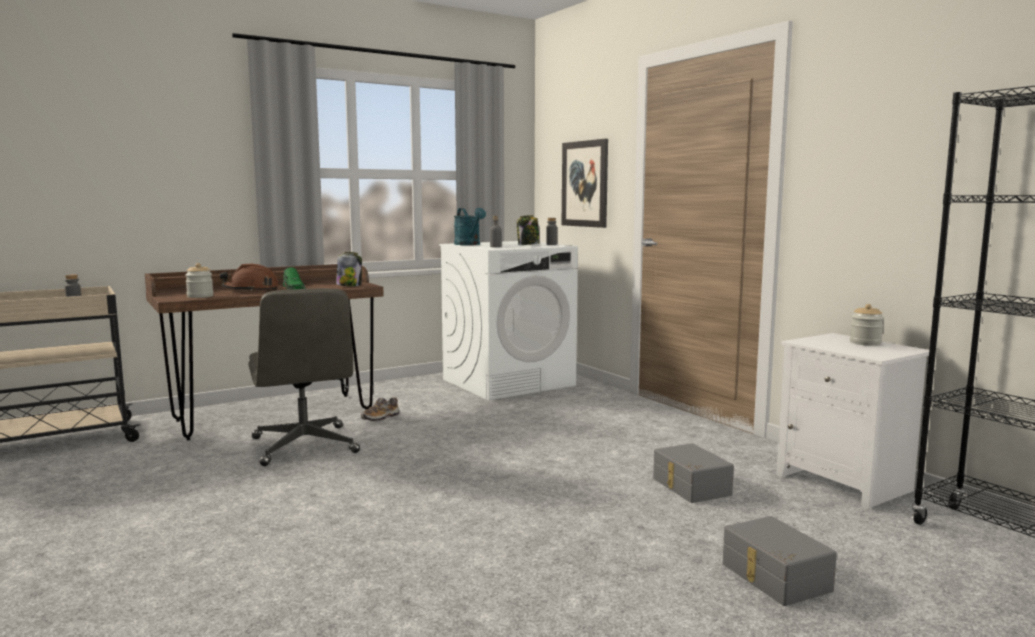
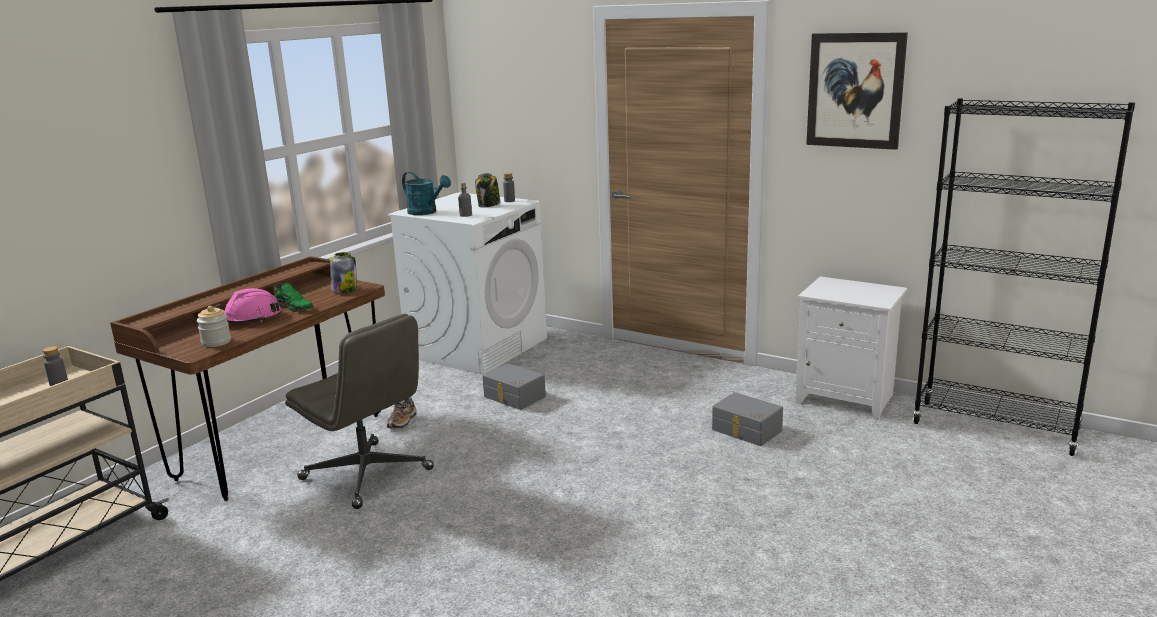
camera: 25 degrees left, 10 degrees up
(251, 290) = (250, 318): brown hard hat -> pink hard hat
(585, 184) = (529, 130): picture -> picture (855, 90)
(774, 577) = (867, 495): grey storage box -> grey storage box (513, 397)
(865, 343) = (856, 286): jar -> none

